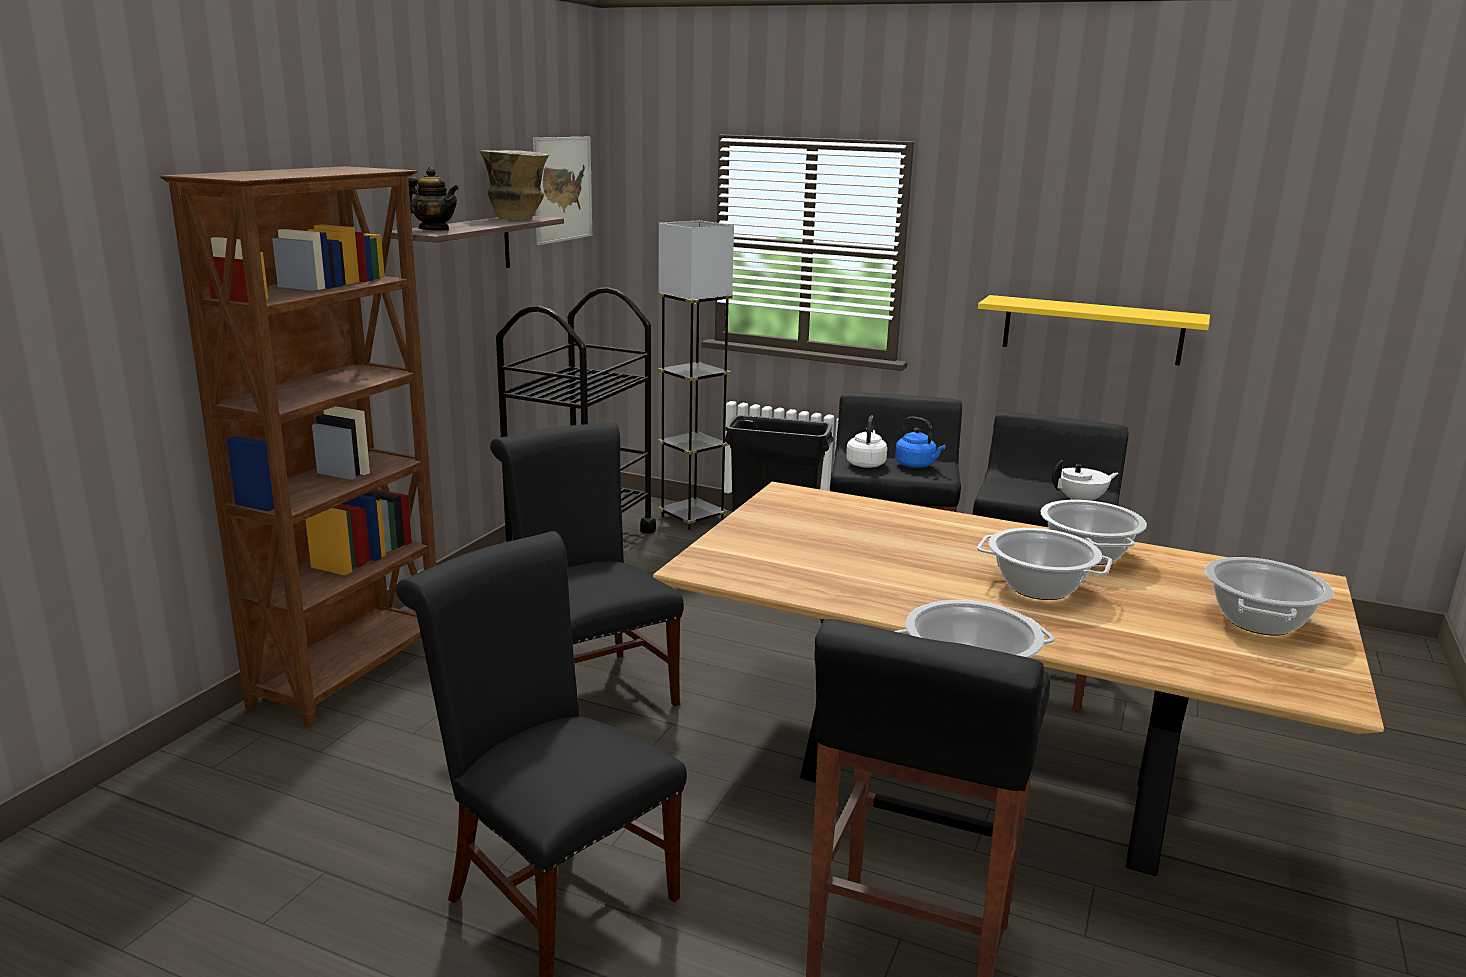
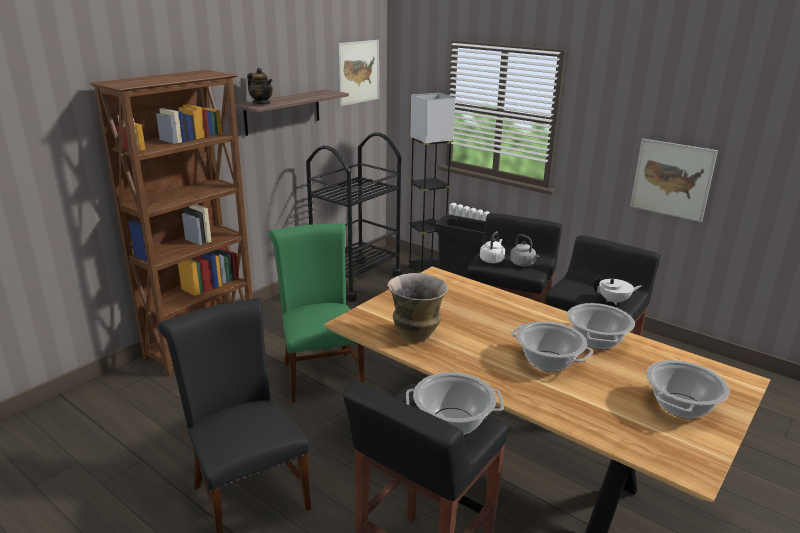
camera: 15 degrees right, 5 degrees up
(517, 219) = (319, 93): vase -> vase (416, 335)
(590, 688) = (320, 373): black chair -> green chair
(916, 465) = (523, 264): blue kettle -> grey kettle
(1092, 330) = (672, 179): yellow shelf -> picture

